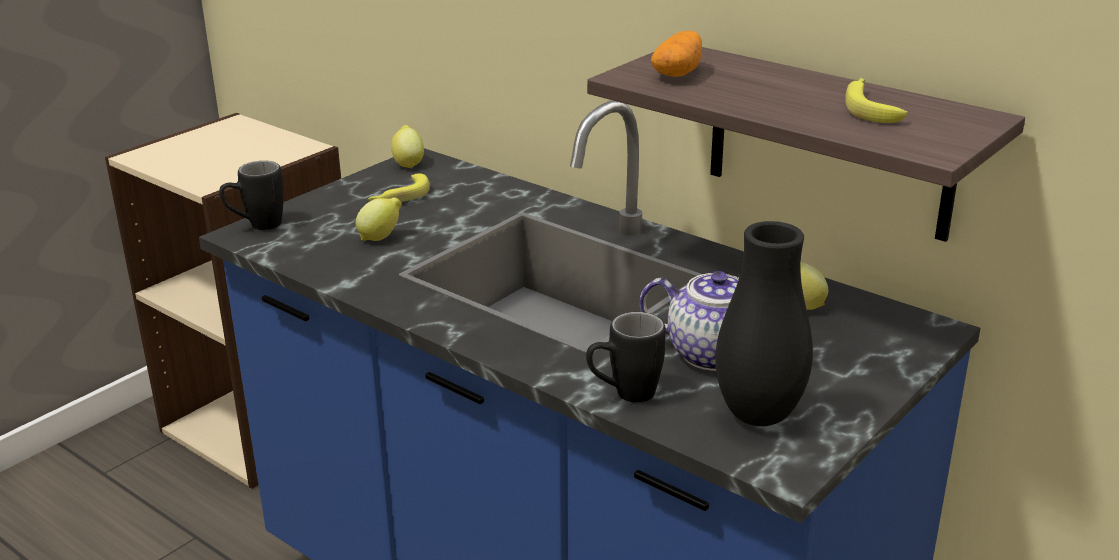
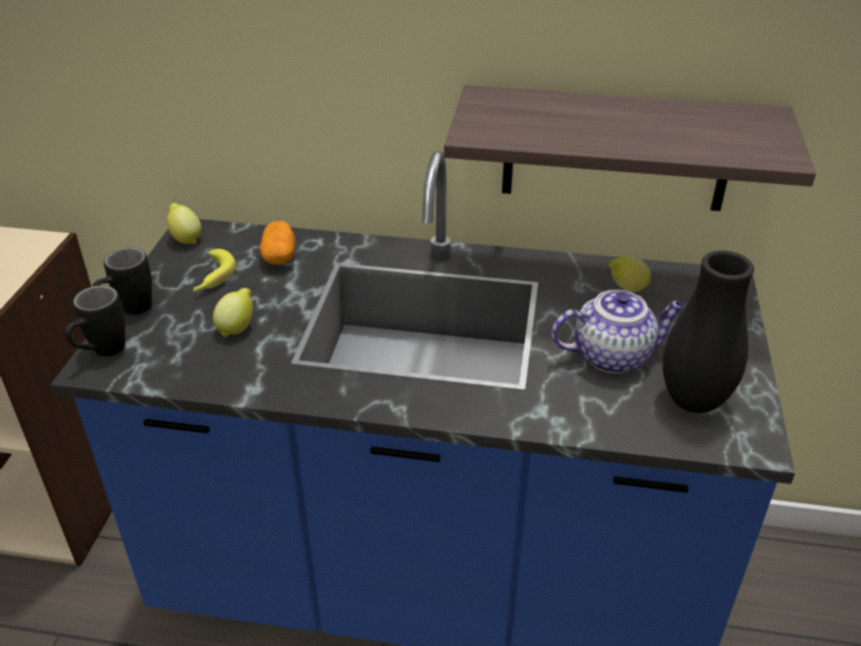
camera: 30 degrees left, 10 degrees up
(623, 395) = (587, 420): black mug -> black mug (129, 311)
(677, 73) = (510, 121): potato -> potato (279, 256)
(870, 107) = (689, 124): banana -> none

